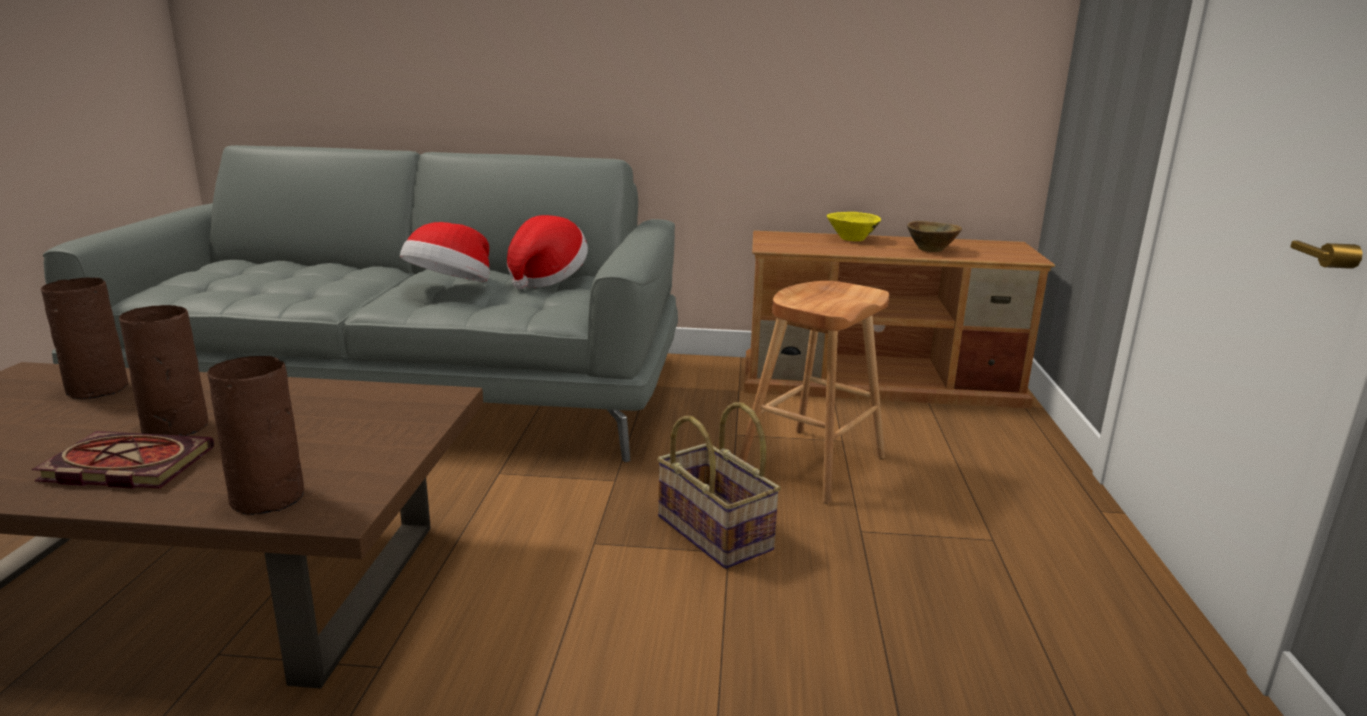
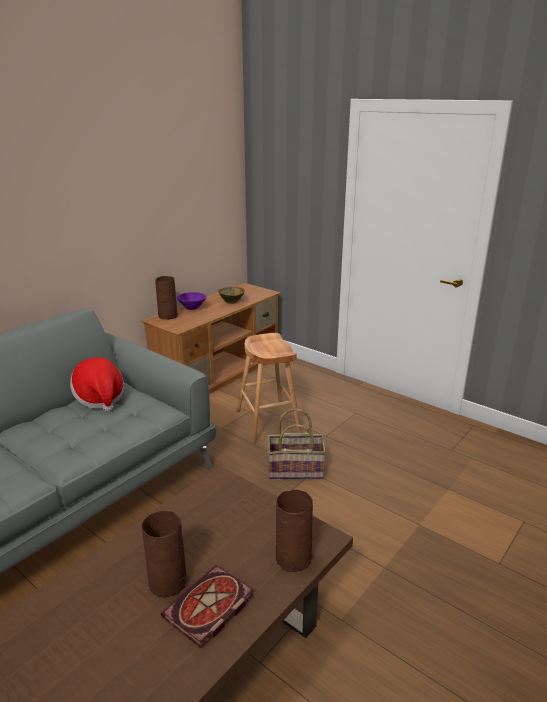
camera: 55 degrees left, 5 degrees up
(99, 388) = (55, 614): brown vase -> brown vase (168, 316)
(450, 287) = (70, 431): hat -> none
(851, 239) = (192, 308): yellow bowl -> purple bowl

